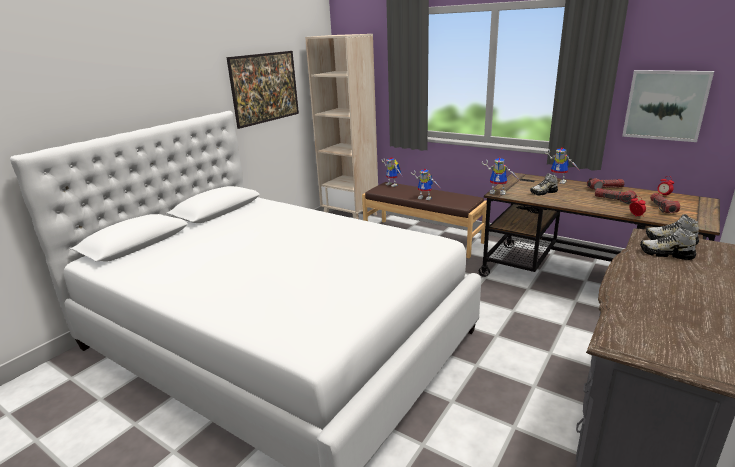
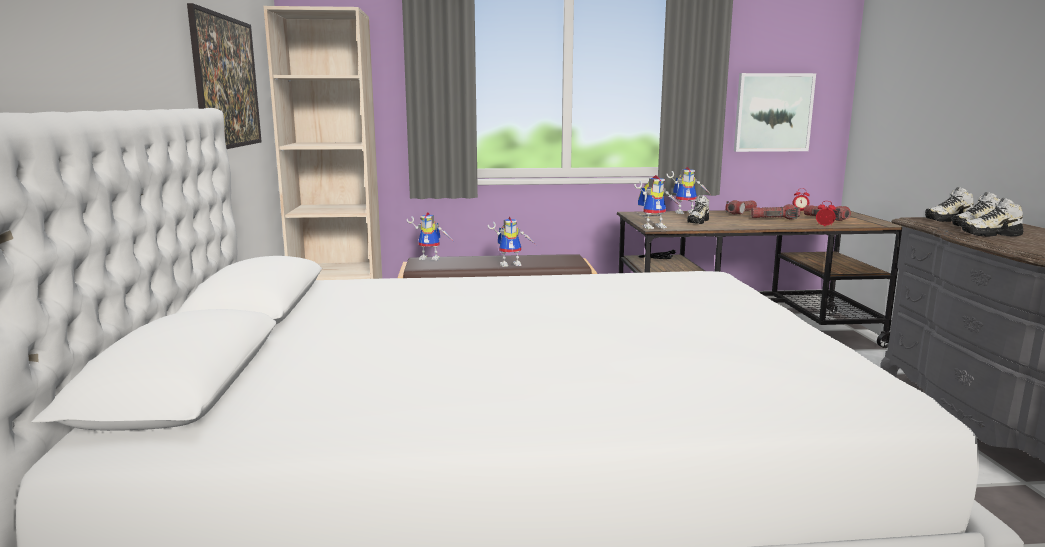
camera: 40 degrees left, 10 degrees down
(646, 265) = (991, 234): none -> shoe

